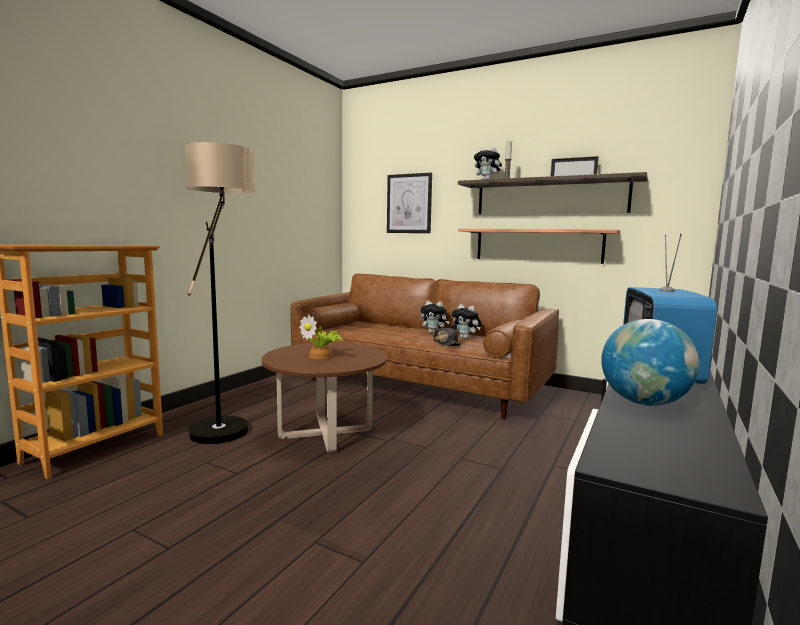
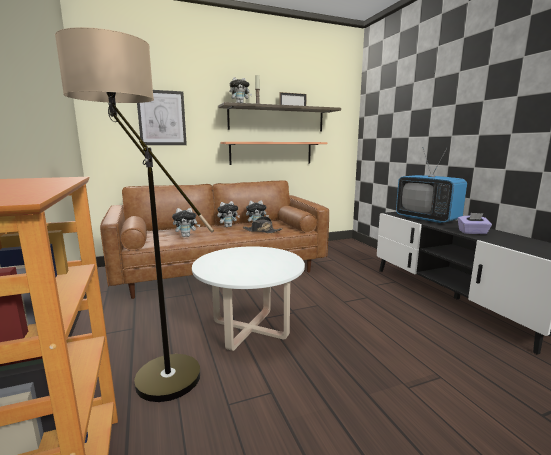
camera: 50 degrees left, 5 degrees up
(322, 356) = (249, 263): potted plant -> none
(325, 433) = (250, 329): brown coffee table -> white coffee table
(373, 331) = (186, 236): none -> plush toy
(644, 403) = (473, 232): globe -> purple tissue box

